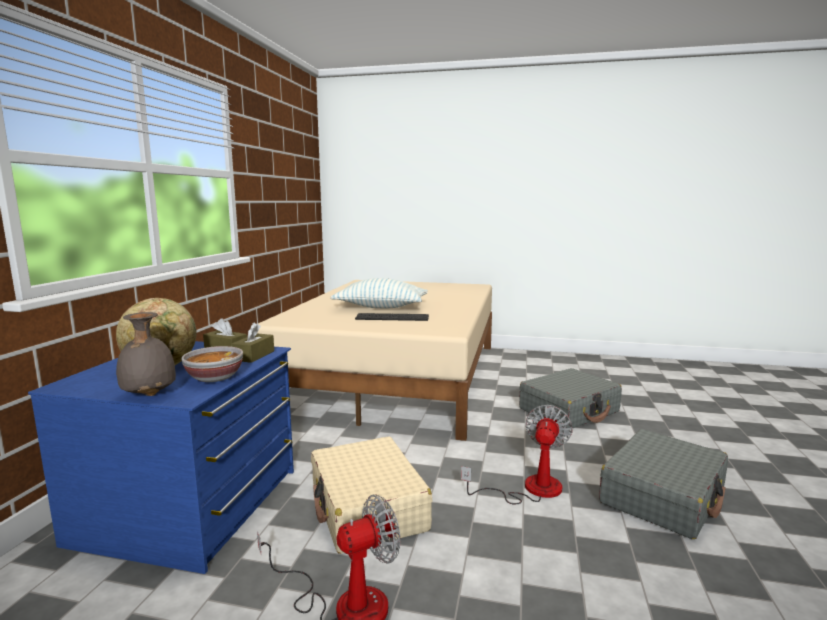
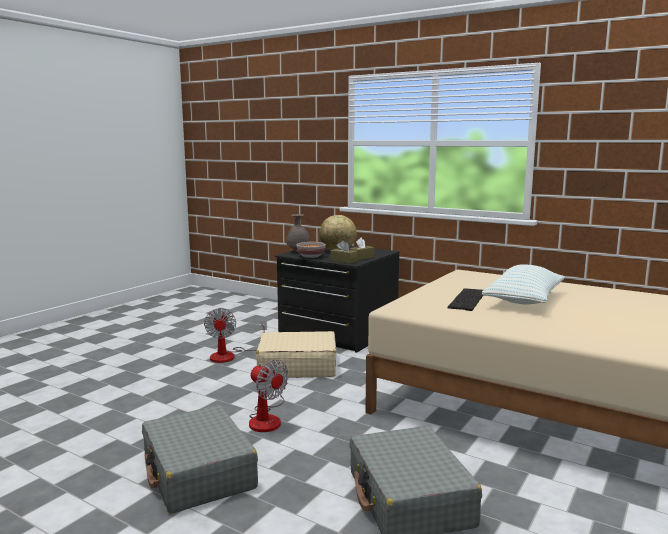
camera: 110 degrees right, 0 degrees up
(192, 506) = (337, 332): blue dresser -> black dresser

